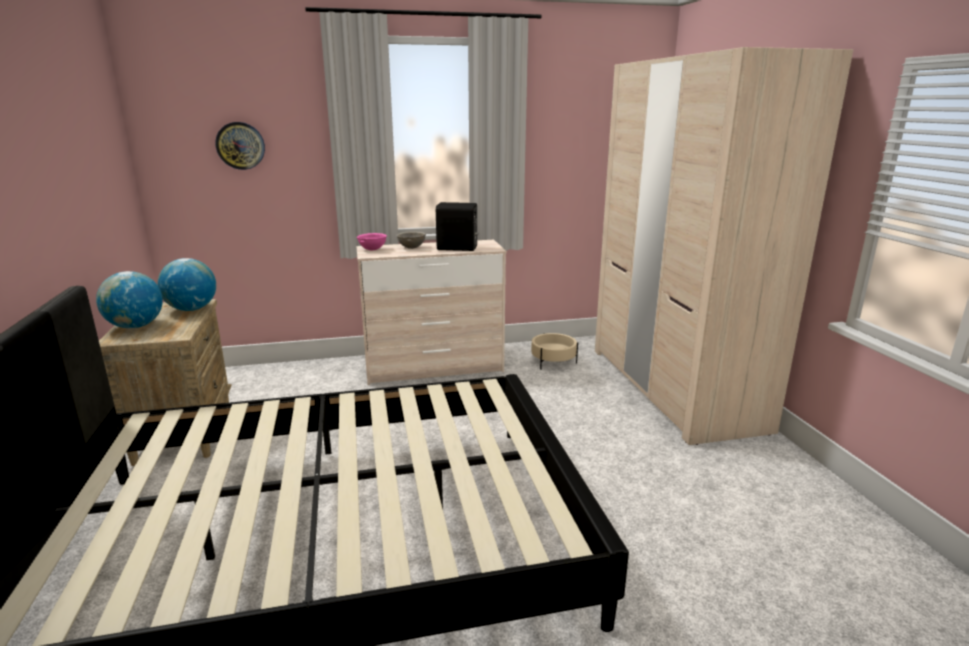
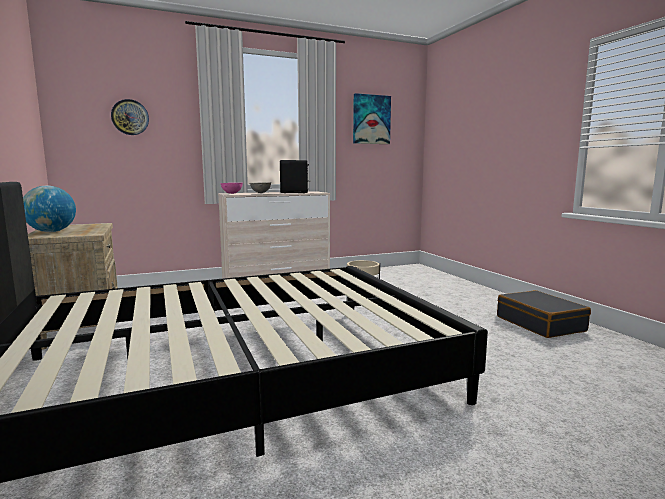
camera: 10 degrees left, 10 degrees down
(191, 309) = (95, 226): globe -> none
(581, 129) = (371, 119): none -> picture
(673, 387) = (451, 286): beige wardrobe -> none
(771, 480) = (540, 324): none -> black suitcase

